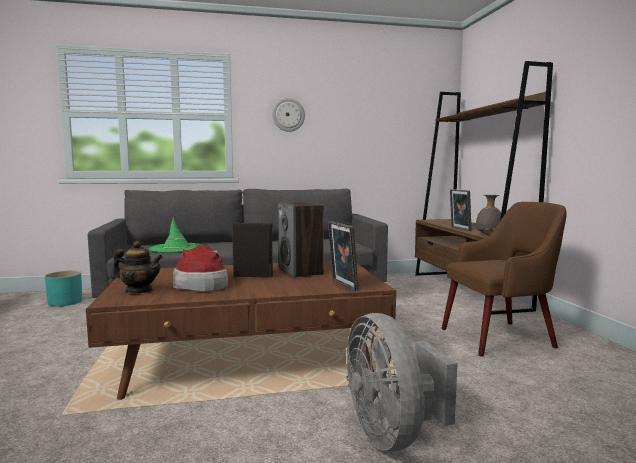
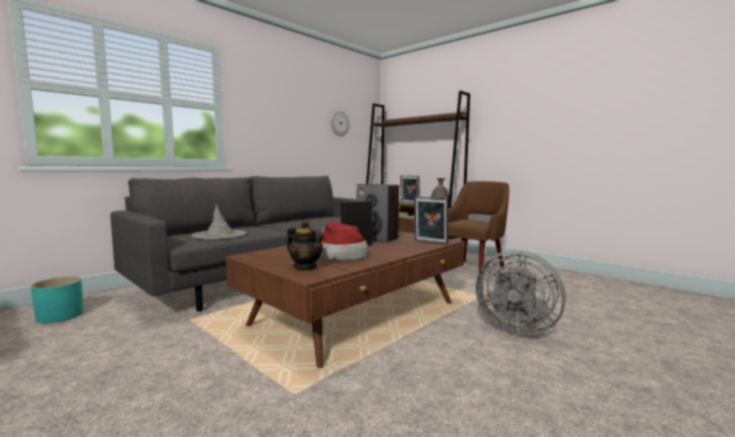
camera: 35 degrees left, 0 degrees up
(139, 291) = (305, 267): teapot -> teapot turned 60 degrees clockwise
(176, 248) = (219, 235): green hat -> grey hat
(288, 115) = (269, 110): wall clock -> wall clock (339, 123)

